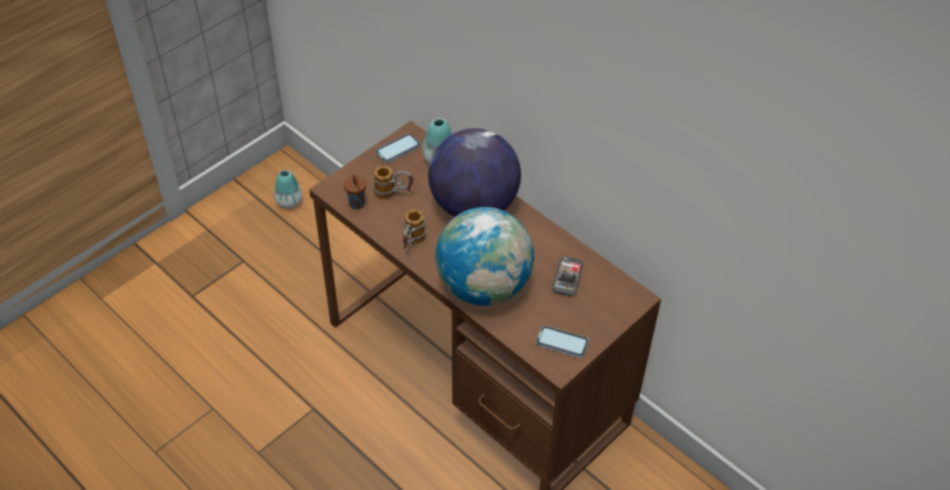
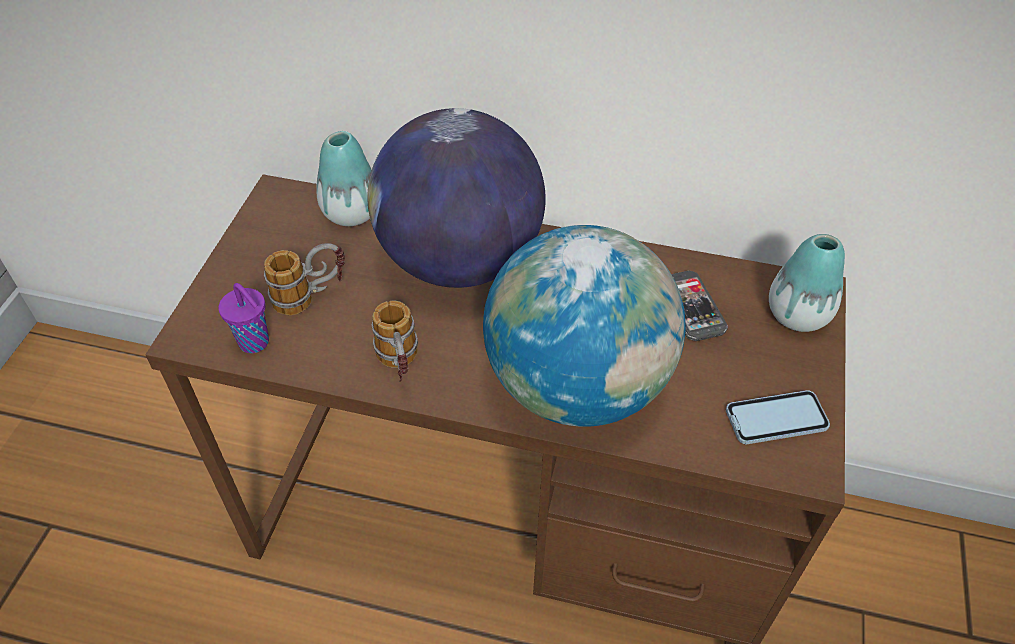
camera: 30 degrees left, 0 degrees up
(289, 202) = (83, 402): vase -> vase (797, 315)
(357, 204) = (255, 343): brown cup -> purple cup
(398, 149) = (270, 224): phone -> none

